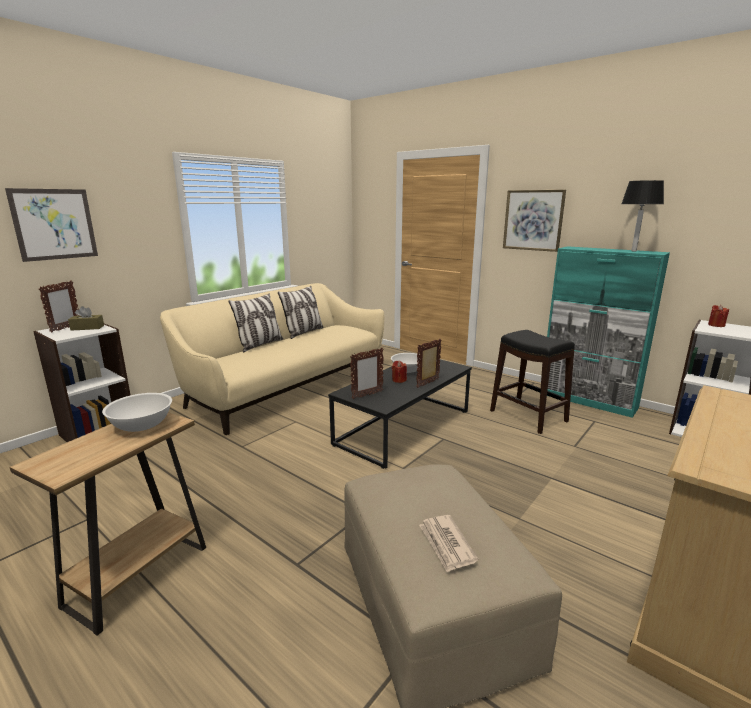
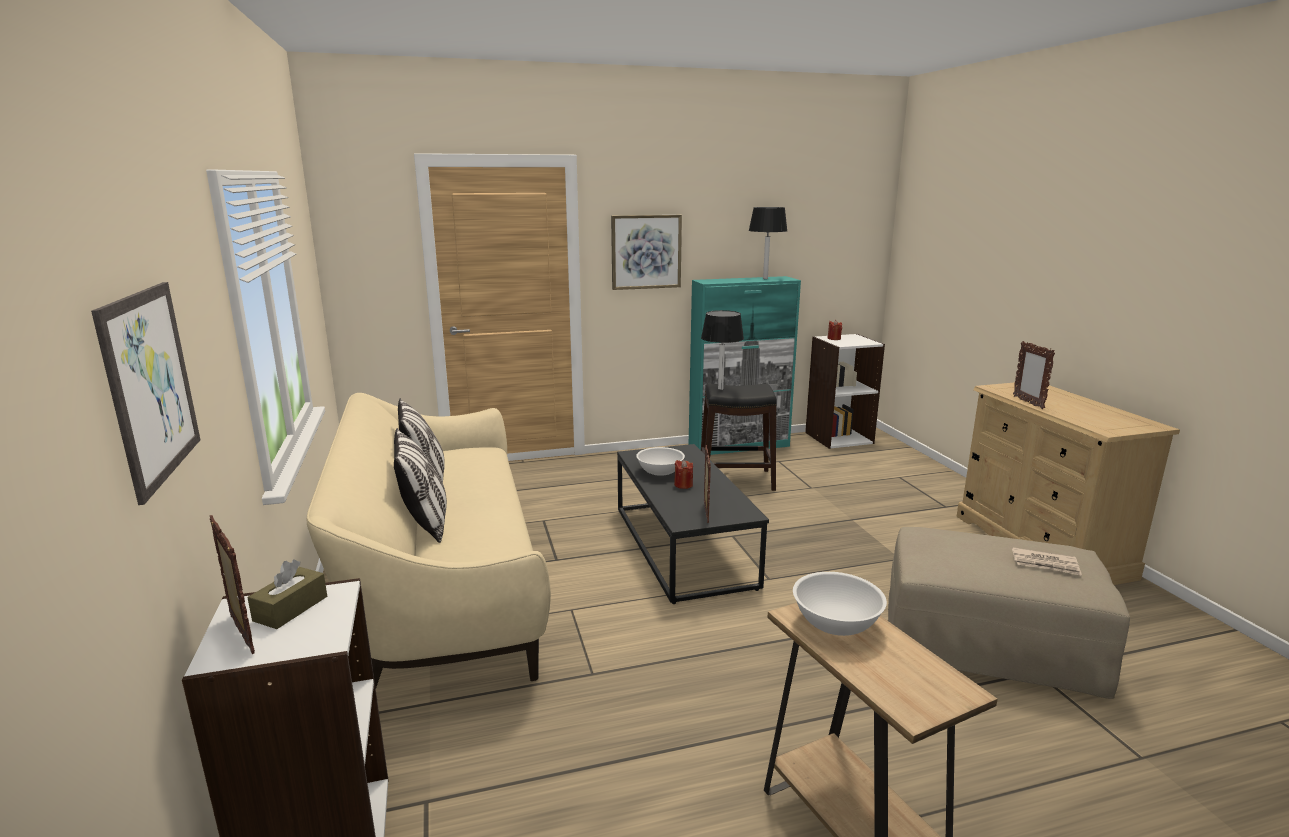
camera: 55 degrees left, 0 degrees up
(428, 383) = (713, 475): picture frame -> picture frame (1028, 402)
(520, 333) = (720, 389): none -> black table lamp

